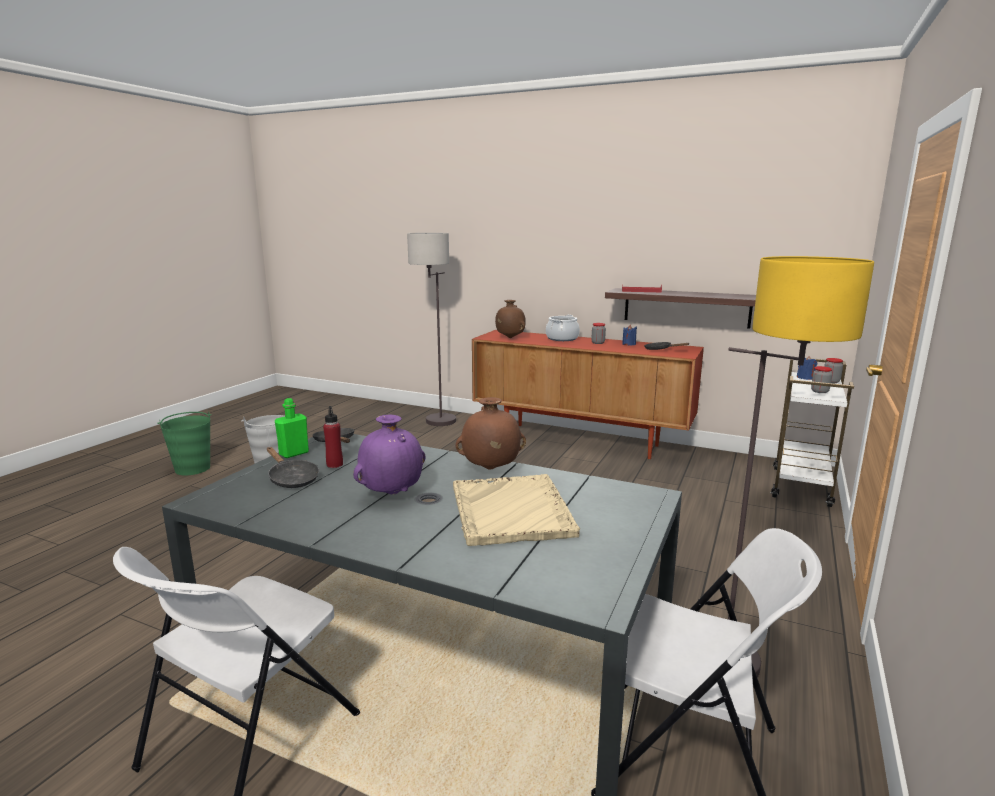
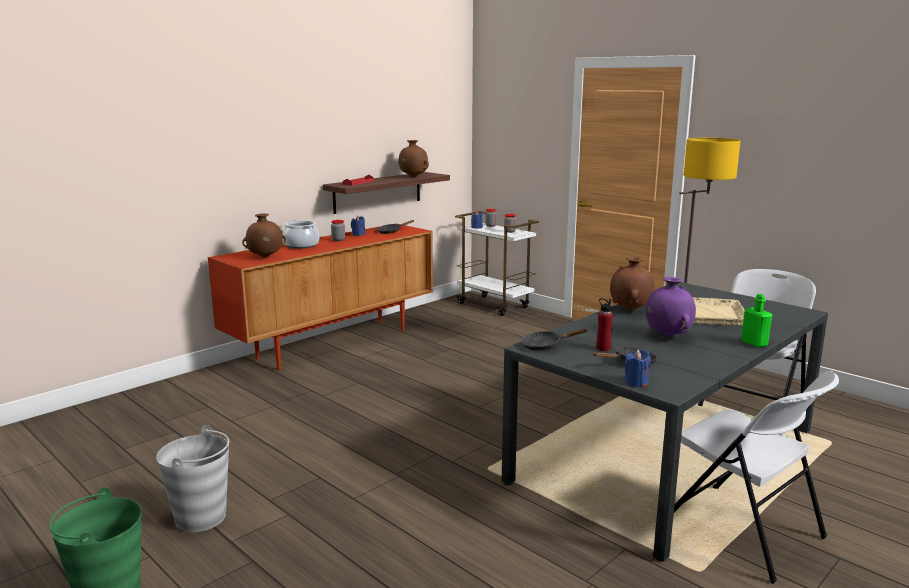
camera: 70 degrees left, 0 degrees up
(229, 484) = (636, 382): none -> blue candle
(294, 453) = (568, 360): green bottle -> green bottle (754, 343)
(436, 424) = (186, 397): grey floor lamp -> none
(715, 295) = (413, 177): none -> brown vase

